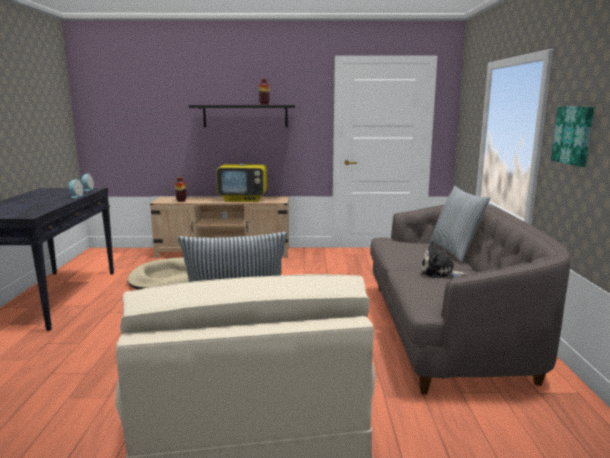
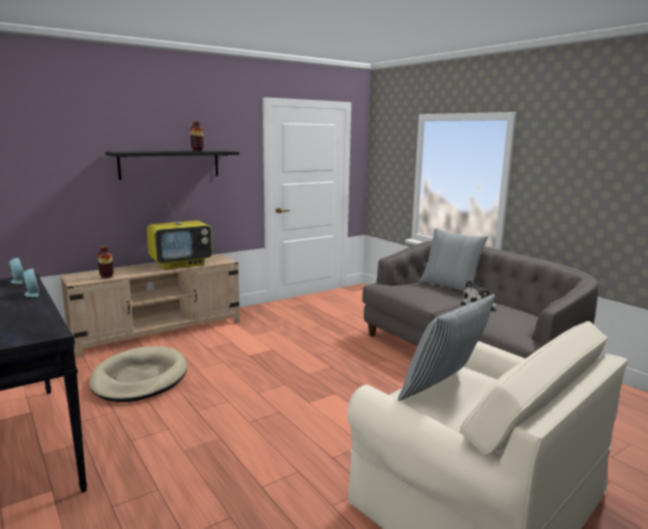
camera: 35 degrees left, 0 degrees up
(574, 135) = (555, 182): picture -> none

